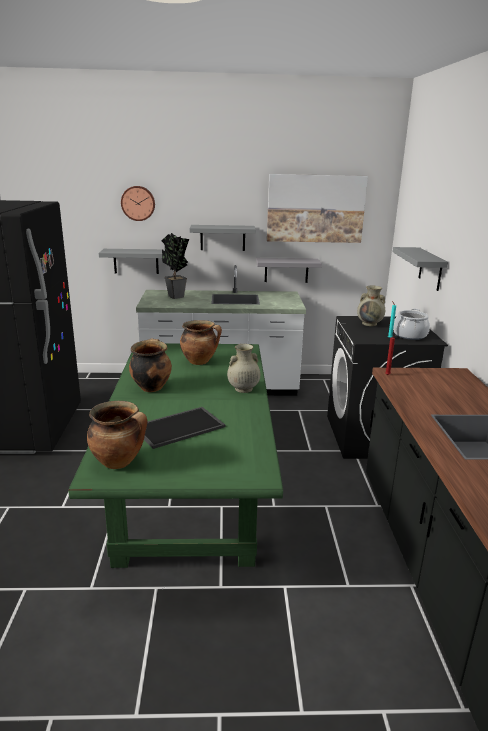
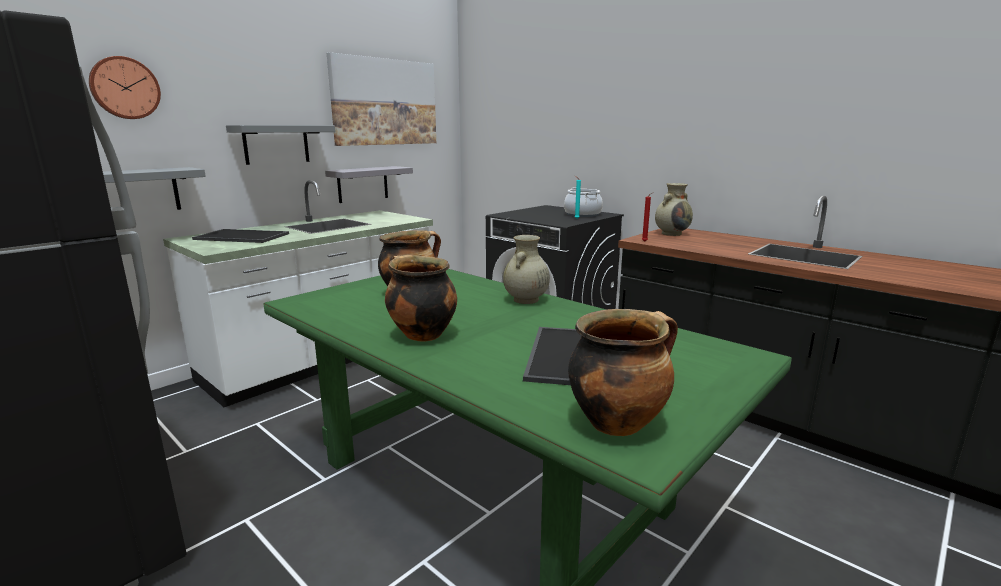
camera: 45 degrees left, 5 degrees down
(176, 297) = (240, 237): potted plant -> tray
(370, 324) = (531, 214): beige vase -> beige vase (672, 233)
(430, 269) = (559, 149): grey shelf -> none

